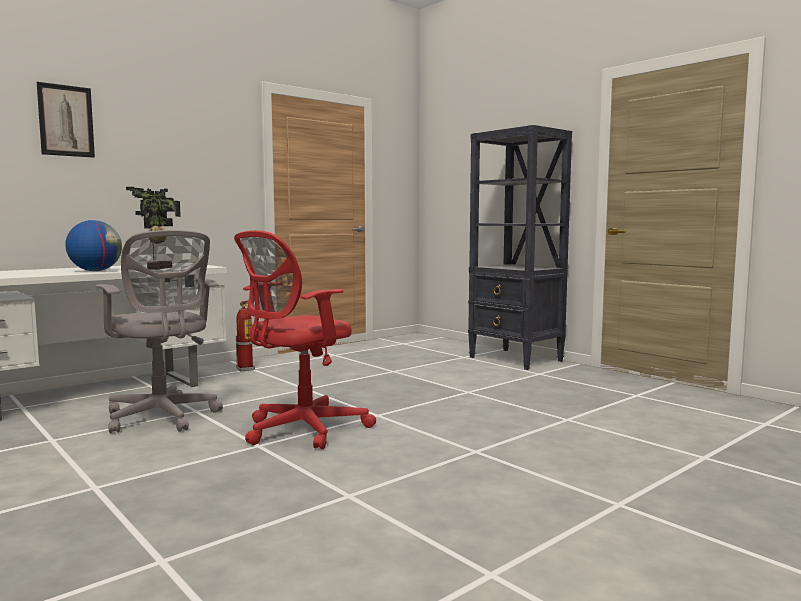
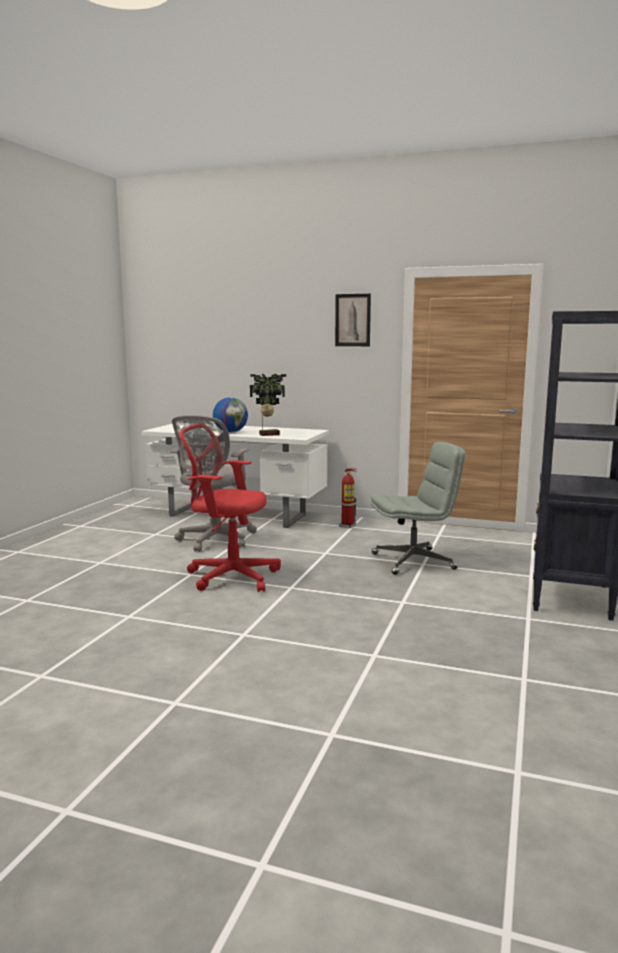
camera: 60 degrees right, 5 degrees up
(66, 120) = (251, 323): picture -> picture (352, 320)
(382, 372) = (414, 561): none -> grey office chair

